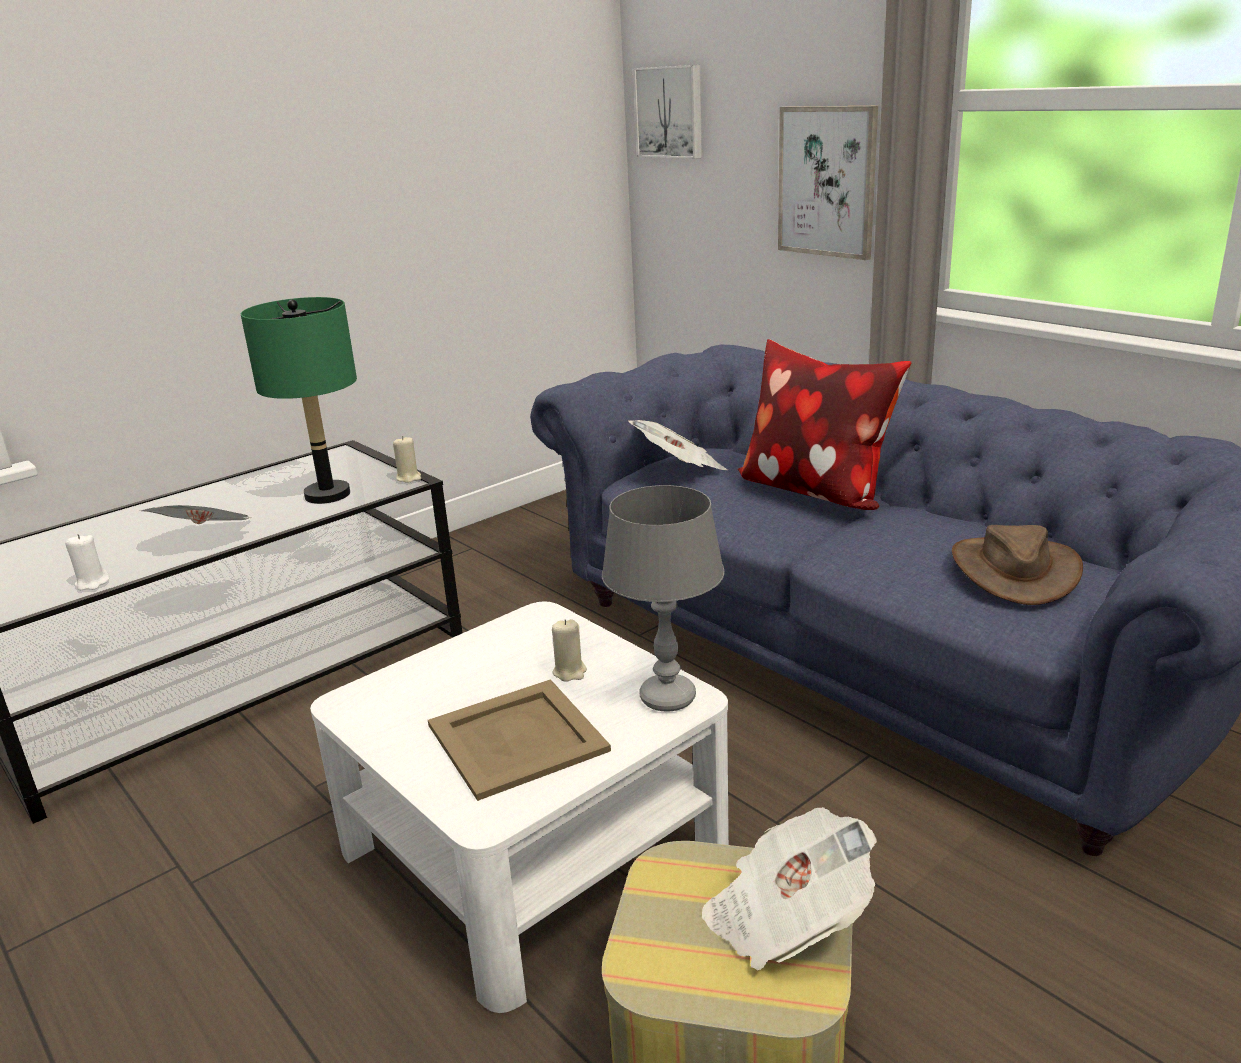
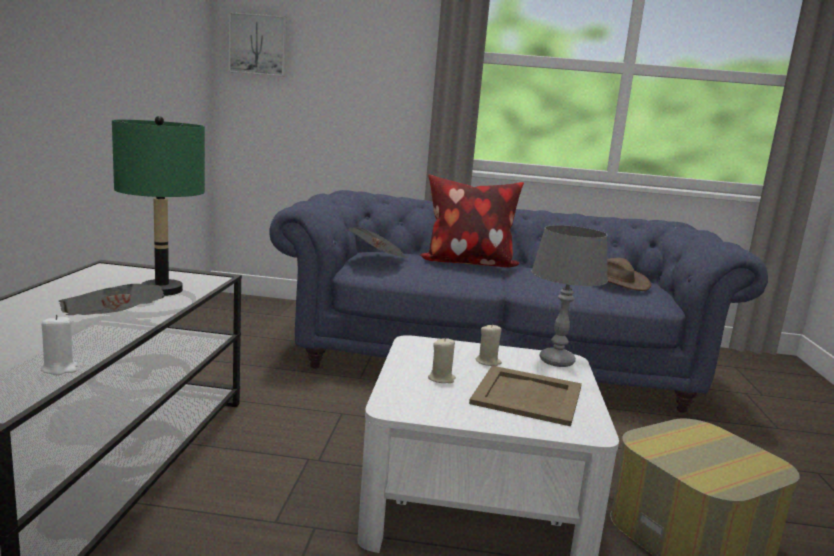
camera: 45 degrees left, 10 degrees down
(409, 478) = (211, 275): beige candle -> beige candle (441, 379)
(786, 919) = (717, 443): newspaper -> none
(827, 182) = (386, 96): picture -> none

